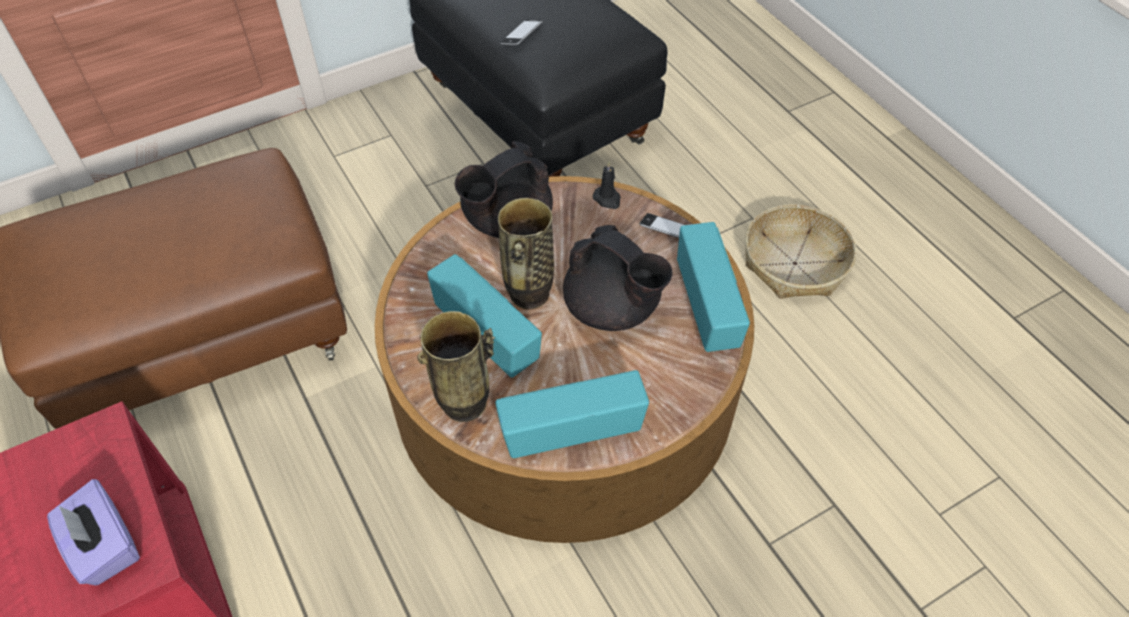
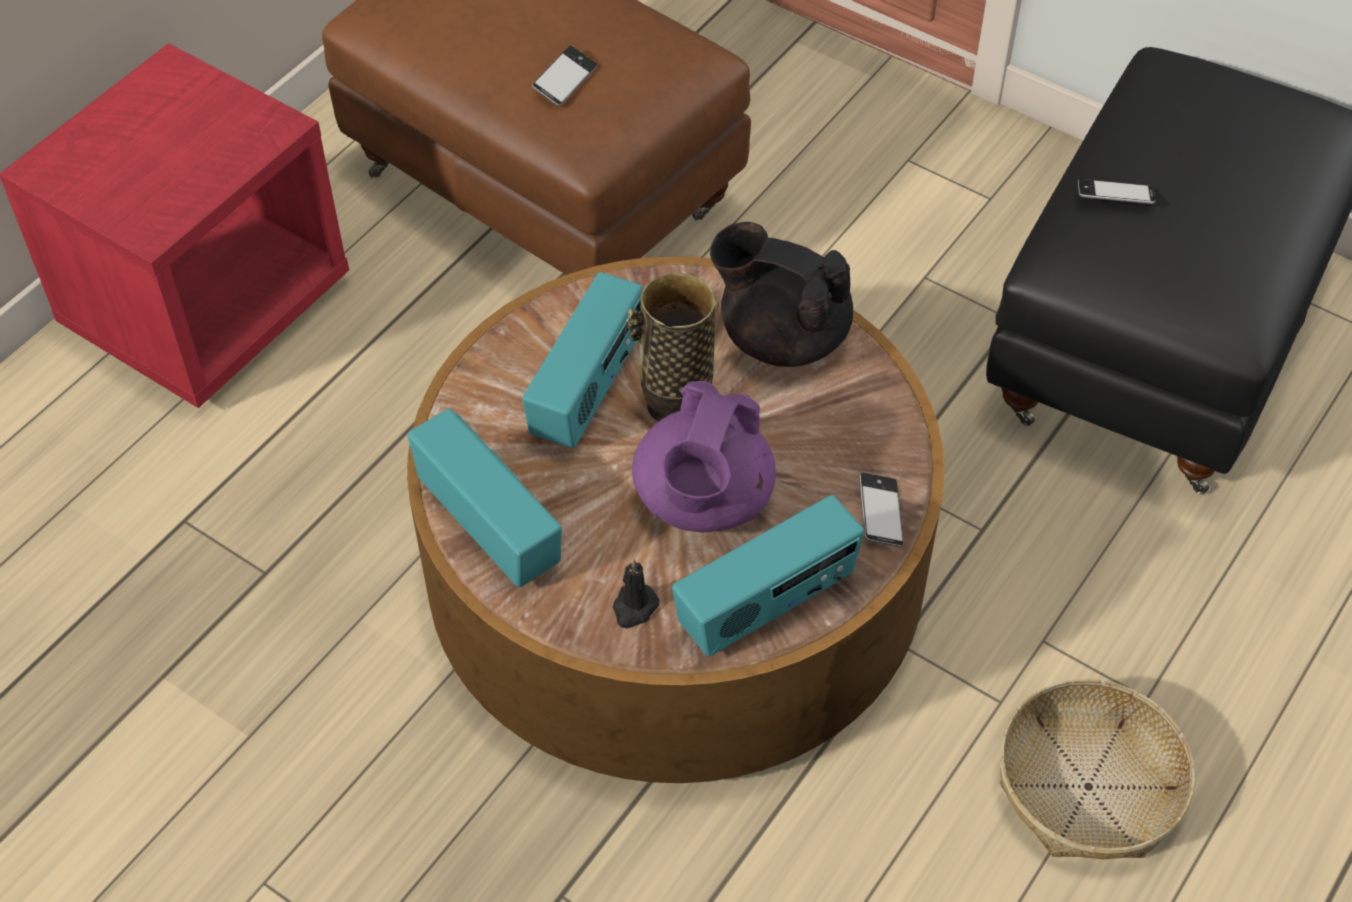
camera: 65 degrees right, 0 degrees up
(104, 547) = (158, 194): purple tissue box -> none
(220, 234) = (564, 81): none -> phone
(464, 405) = (477, 410): vase -> none
(607, 199) = (895, 427): black candle -> black candle (634, 608)
(613, 309) = (702, 501): black teapot -> purple teapot

